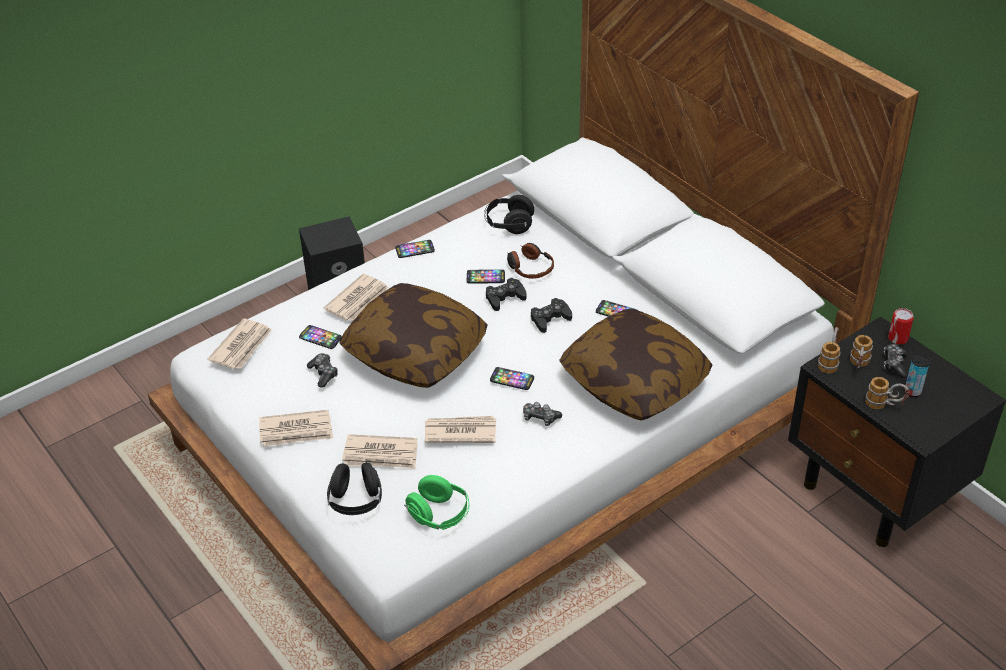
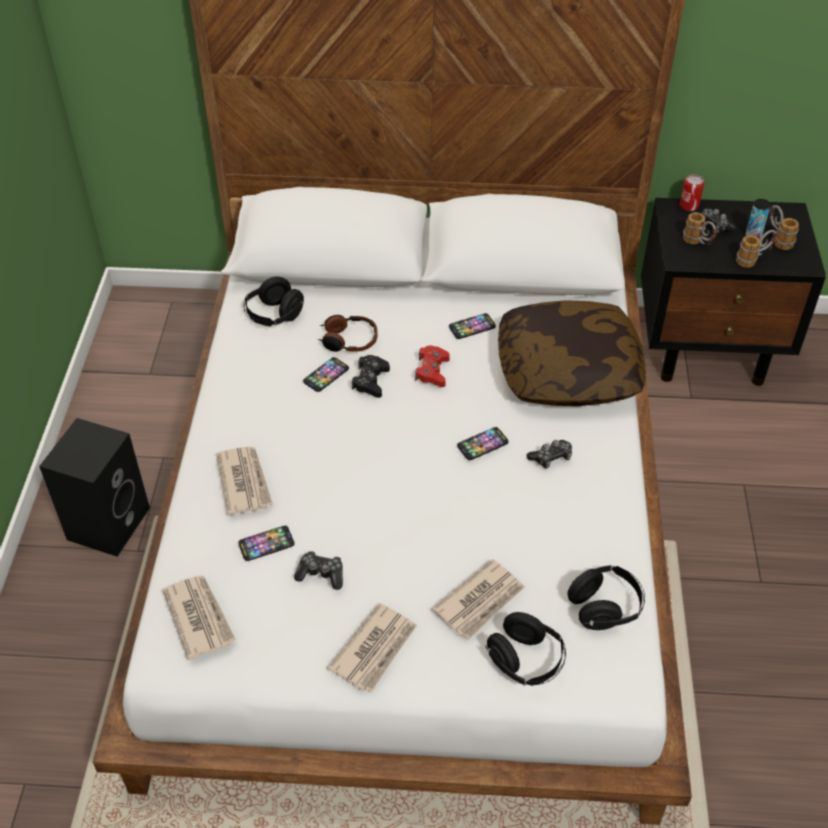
camera: 50 degrees left, 5 degrees up
(415, 250) = (223, 397): phone -> none
(416, 352) = (370, 486): pillow -> none
(439, 515) = (604, 608): green headphones -> black headphones
(460, 431) = (511, 523): newspaper -> none
(550, 319) = (432, 371): black game controller -> red game controller
(829, 361) = (676, 253): mug -> mug (777, 239)

